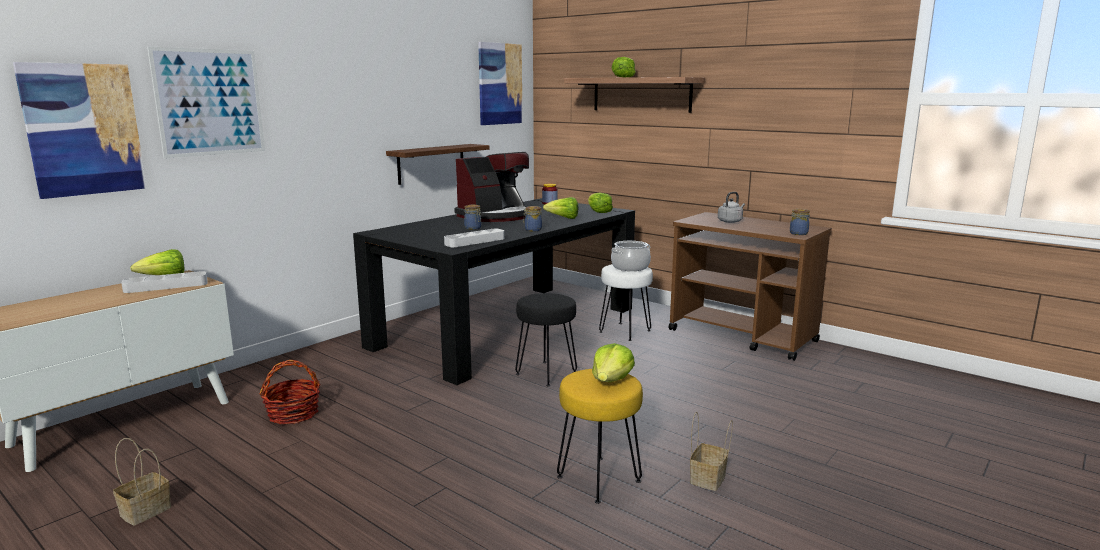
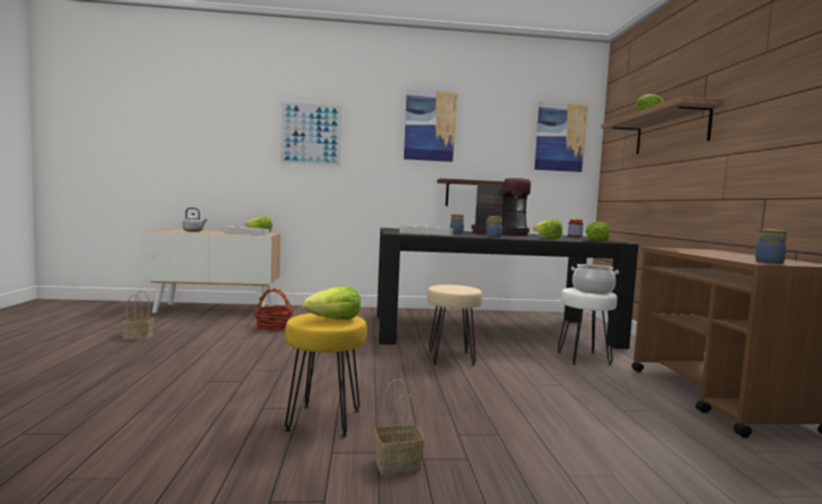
camera: 45 degrees right, 10 degrees down
(83, 129) = (239, 144): picture -> picture (430, 126)
(546, 373) = (450, 358): black stool -> beige stool
(730, 221) = (712, 252): grey kettle -> grey kettle (194, 231)

